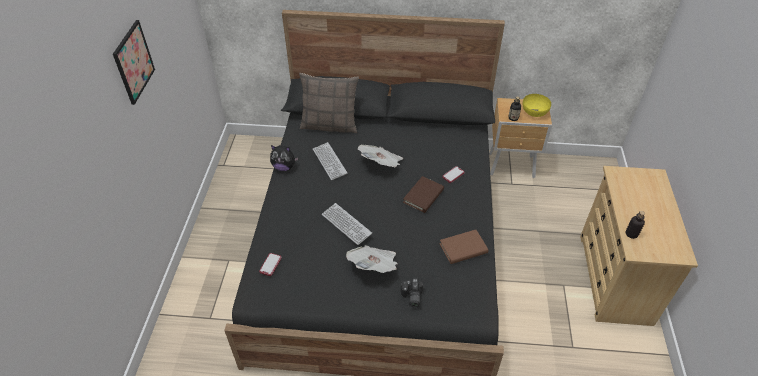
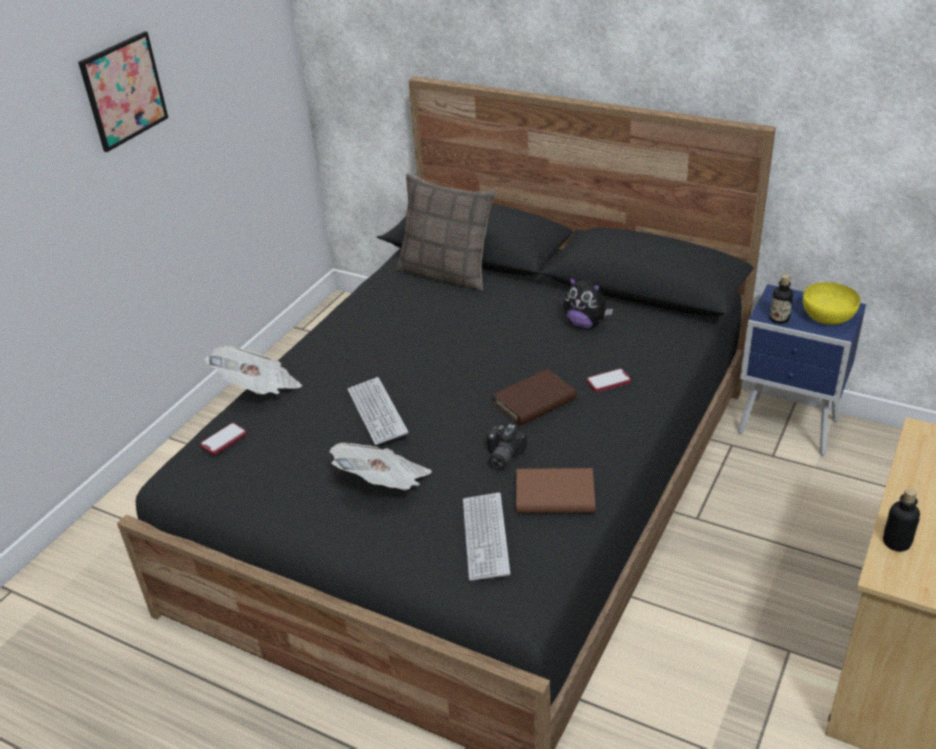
camera: 25 degrees right, 10 degrees down
(284, 167) = (338, 317): plush toy -> plush toy (585, 324)
(329, 161) = (411, 322): keyboard -> keyboard (485, 537)
(381, 164) = (494, 342): newspaper -> newspaper (258, 389)
(411, 297) = (414, 544): camera -> camera (501, 456)
(512, 166) = (789, 428): brown nightstand -> blue nightstand

